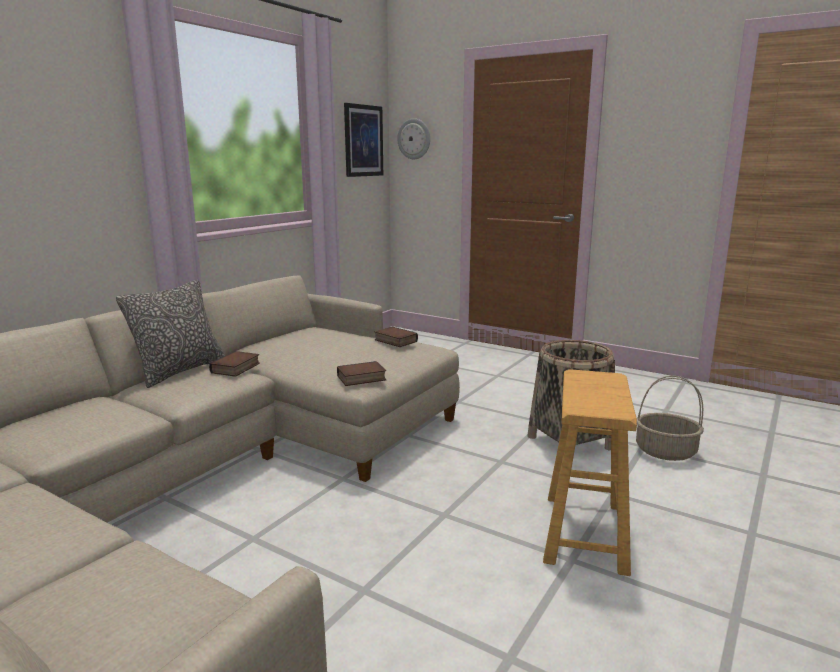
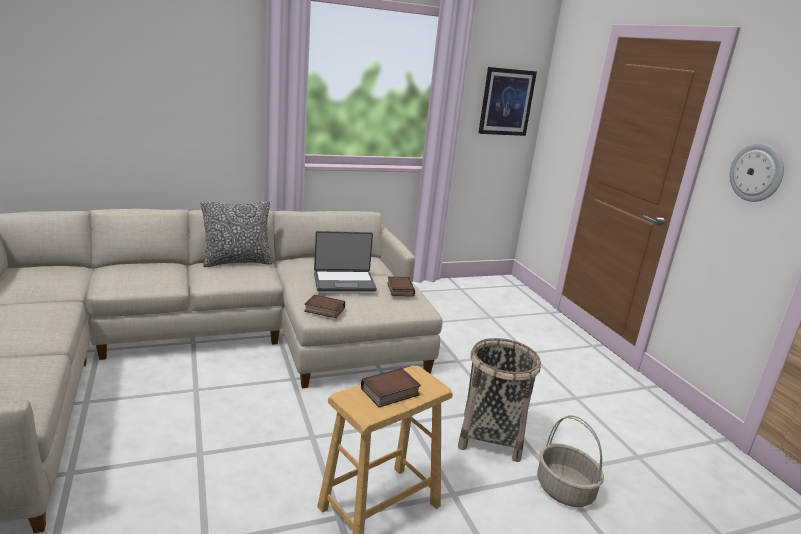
camera: 35 degrees right, 5 degrees up
(236, 368) = (266, 272): book -> book (390, 393)
(337, 350) = (344, 282): none -> laptop
(414, 139) = (559, 106): wall clock -> wall clock (757, 172)

